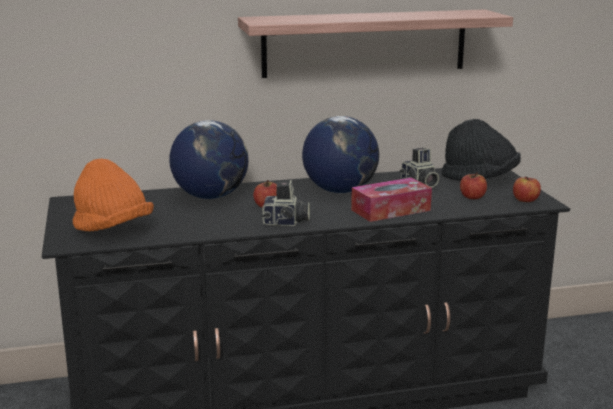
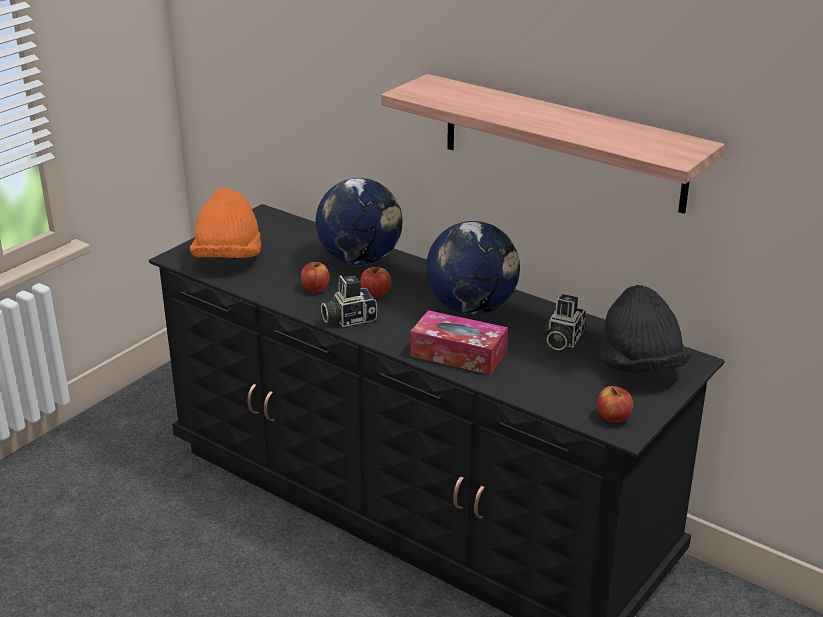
camera: 50 degrees right, 10 degrees up
(286, 222) = (348, 318): camera -> camera turned 105 degrees clockwise
(472, 197) = (570, 383): apple -> apple (315, 288)

